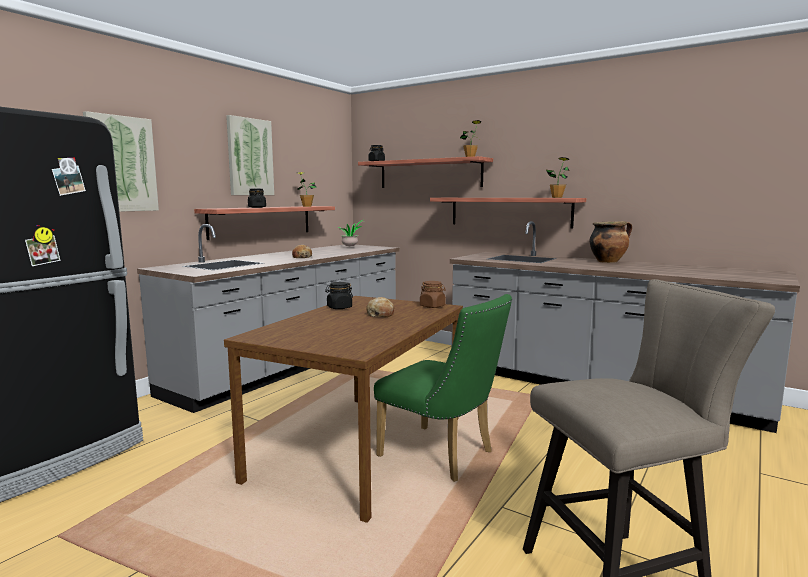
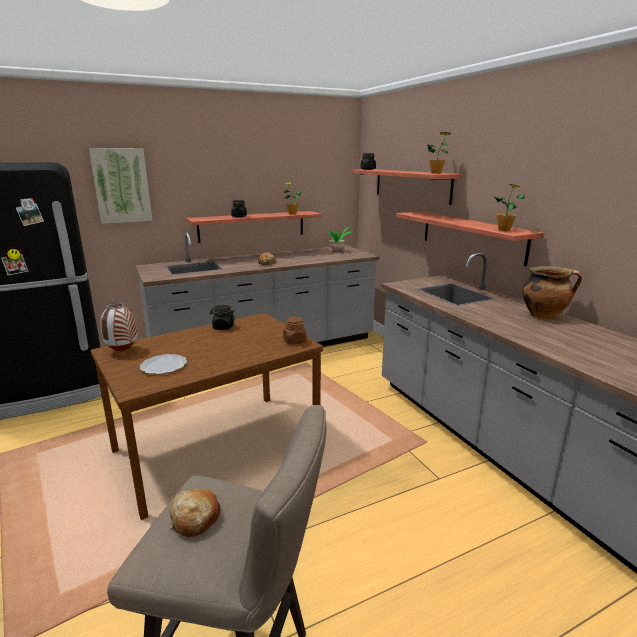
camera: 30 degrees right, 10 degrees up
(250, 157) = (240, 171): picture -> none
(271, 335) = (122, 351): none -> vase
(348, 335) = (164, 366): none -> plate
(380, 314) = (235, 343): bread -> bread (195, 519)
(443, 456) = (263, 480): green chair -> none

